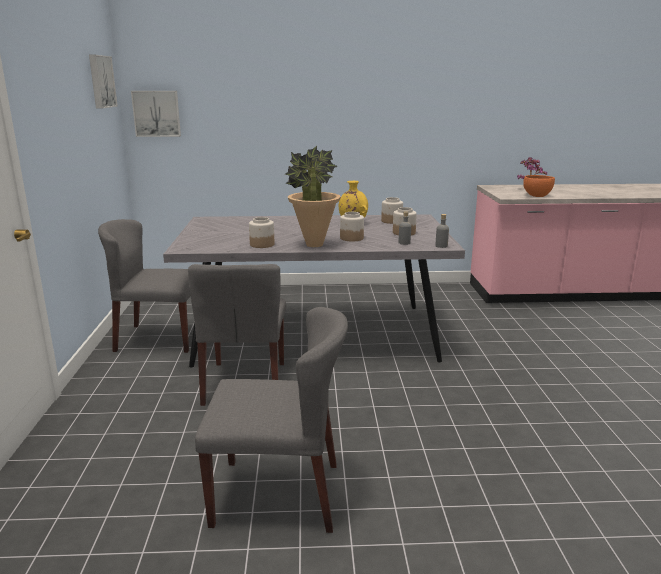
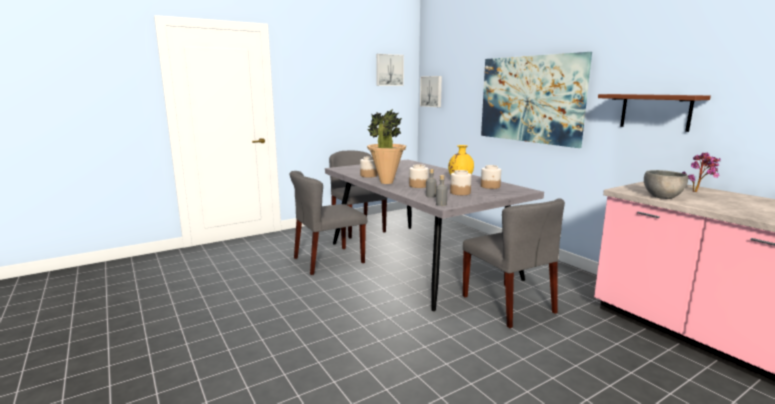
camera: 60 degrees right, 5 degrees down
(278, 493) = (220, 298): grey chair -> grey chair (508, 304)
(338, 120) = (530, 99): none -> picture
(472, 127) = (655, 112): none -> brown shelf
(537, 196) = (663, 197): orange bowl -> grey bowl

